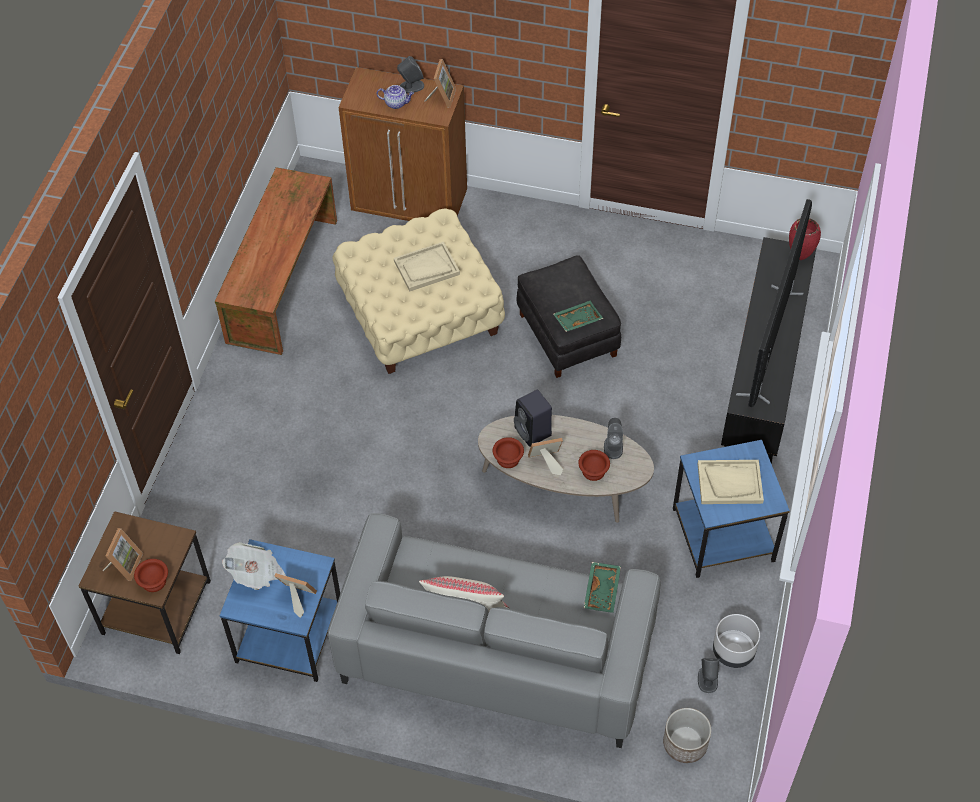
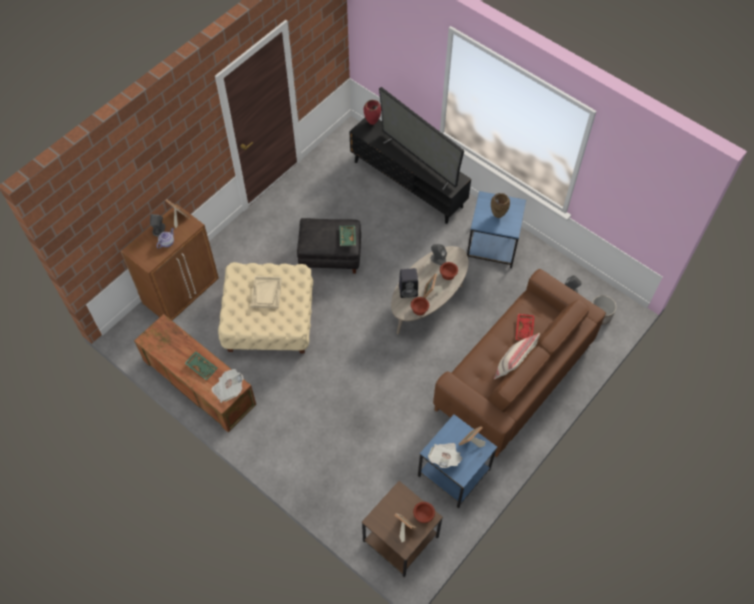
camera: 65 degrees left, 5 degrees up
(254, 292) = (228, 389): none -> newspaper
(495, 656) = (514, 376): grey sofa -> brown sofa
(542, 605) = (525, 329): none -> red tray
(603, 591) = (529, 299): green tray -> green tray (202, 367)
(730, 483) = (498, 215): beige tray -> brown vase
(733, 651) = (560, 272): grey planter -> none

